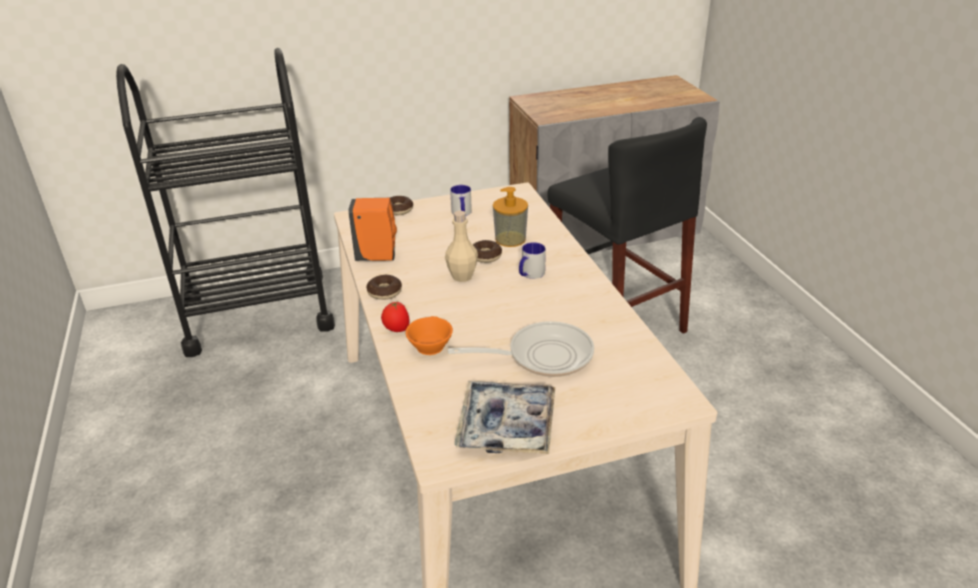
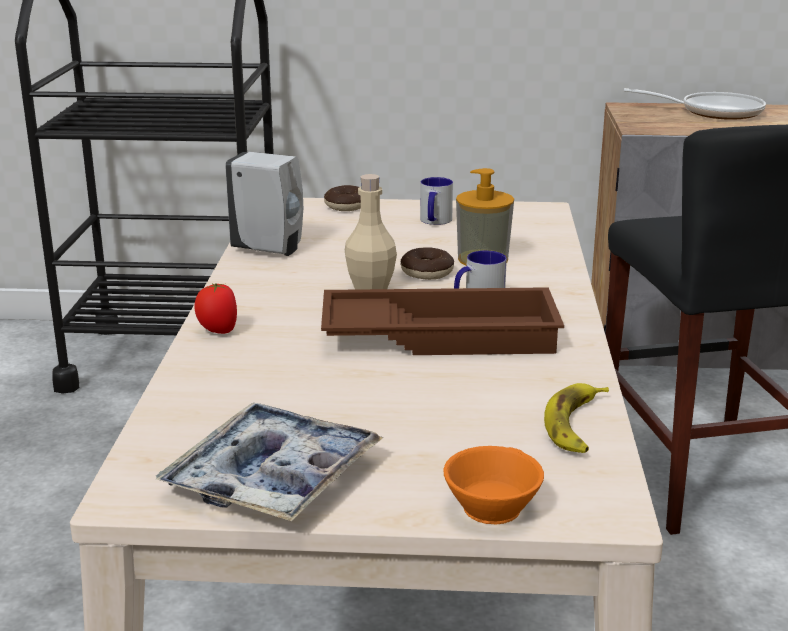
camera: 20 degrees right, 10 degrees down
(378, 257) = (270, 249): orange soap dispenser -> white soap dispenser
(384, 292) = (242, 287): donut -> none
(428, 345) = (246, 357): orange cup -> orange cup (489, 505)
(526, 303) = (441, 334): none -> brown tray
(542, 356) = (410, 403): frying pan -> frying pan (714, 112)
(635, 350) = (576, 425): none -> banana

